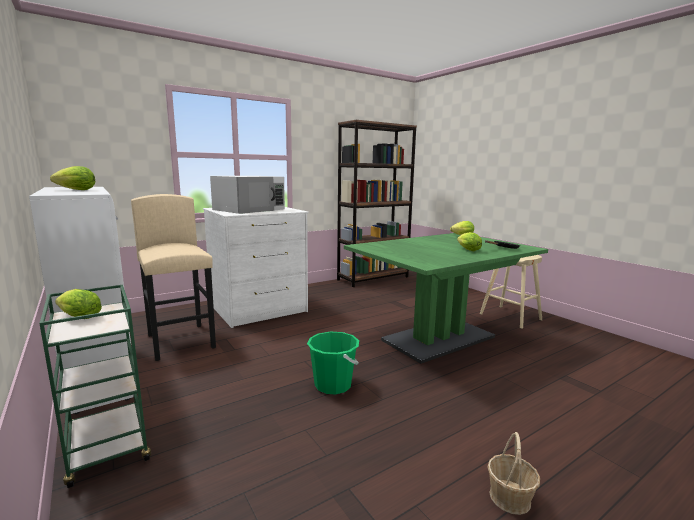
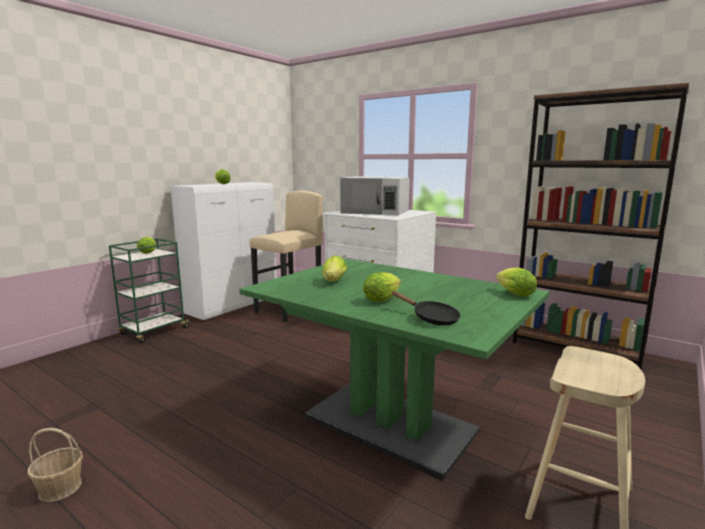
camera: 70 degrees right, 0 degrees up
(333, 385) = (239, 377): green bucket -> none
(421, 253) = (333, 282): none -> lettuce

